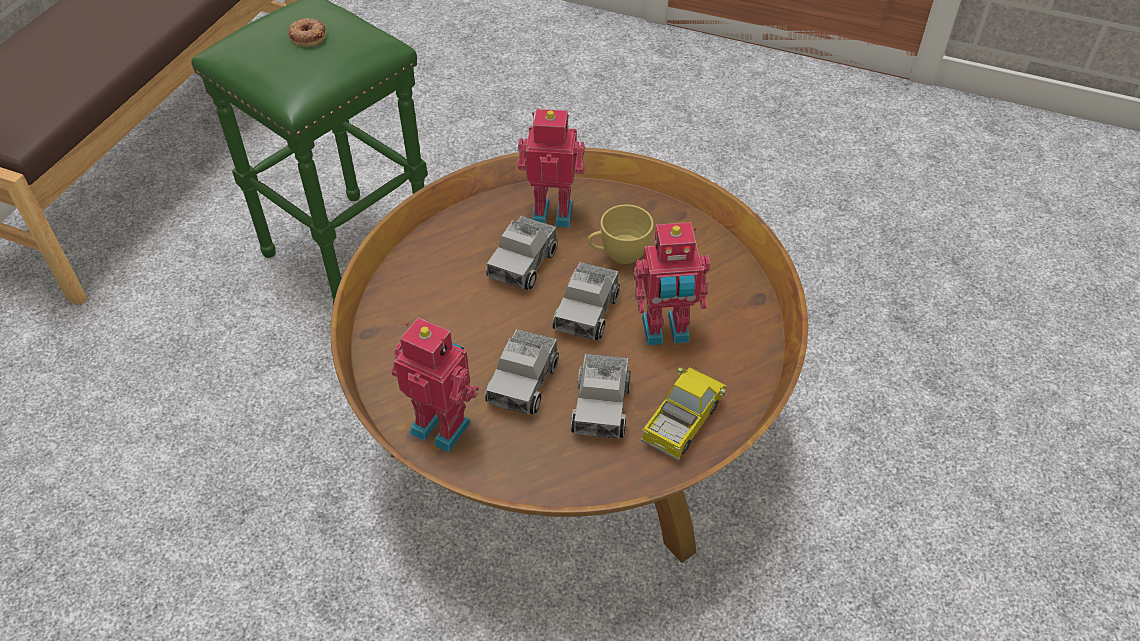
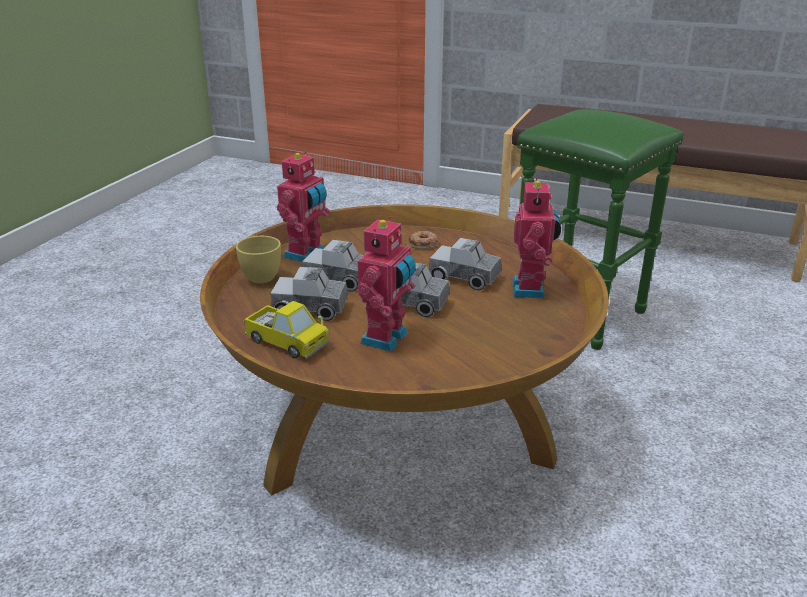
camera: 90 degrees right, 20 degrees down
(308, 36) = (604, 119): donut -> donut (423, 244)
(618, 255) = (482, 318): yellow cup -> yellow cup (261, 275)
(666, 332) = (387, 339): toy robot -> toy robot turned 150 degrees counterclockwise

